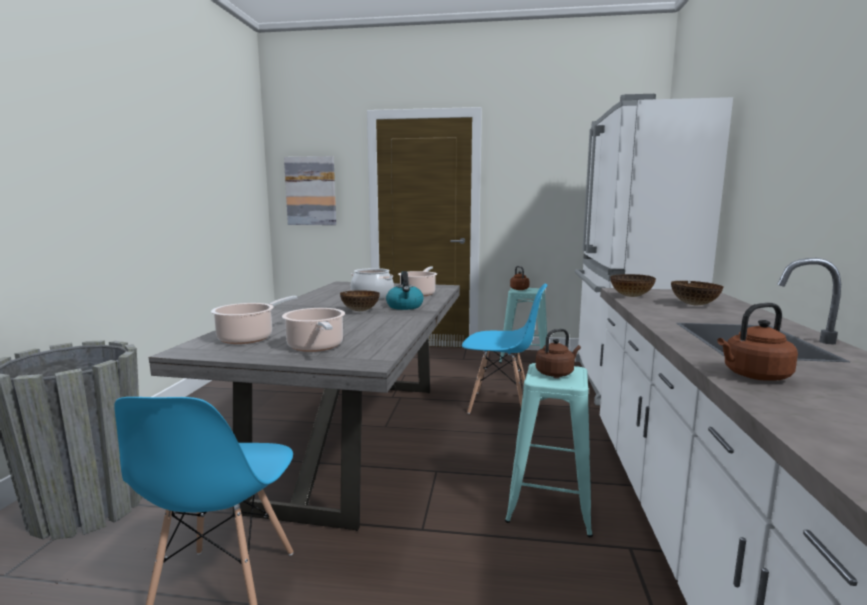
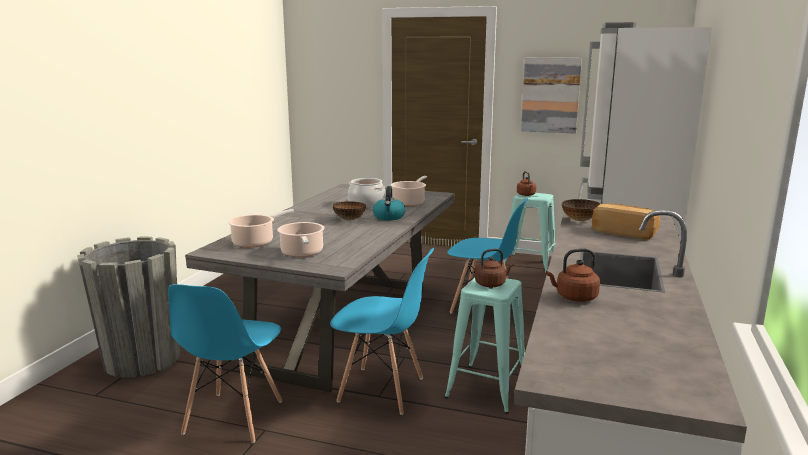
camera: 10 degrees right, 5 degrees up
(311, 191) = (327, 87): picture -> picture (550, 95)
(423, 520) = (382, 390): none -> blue chair
(695, 305) = (624, 233): bowl -> bread

